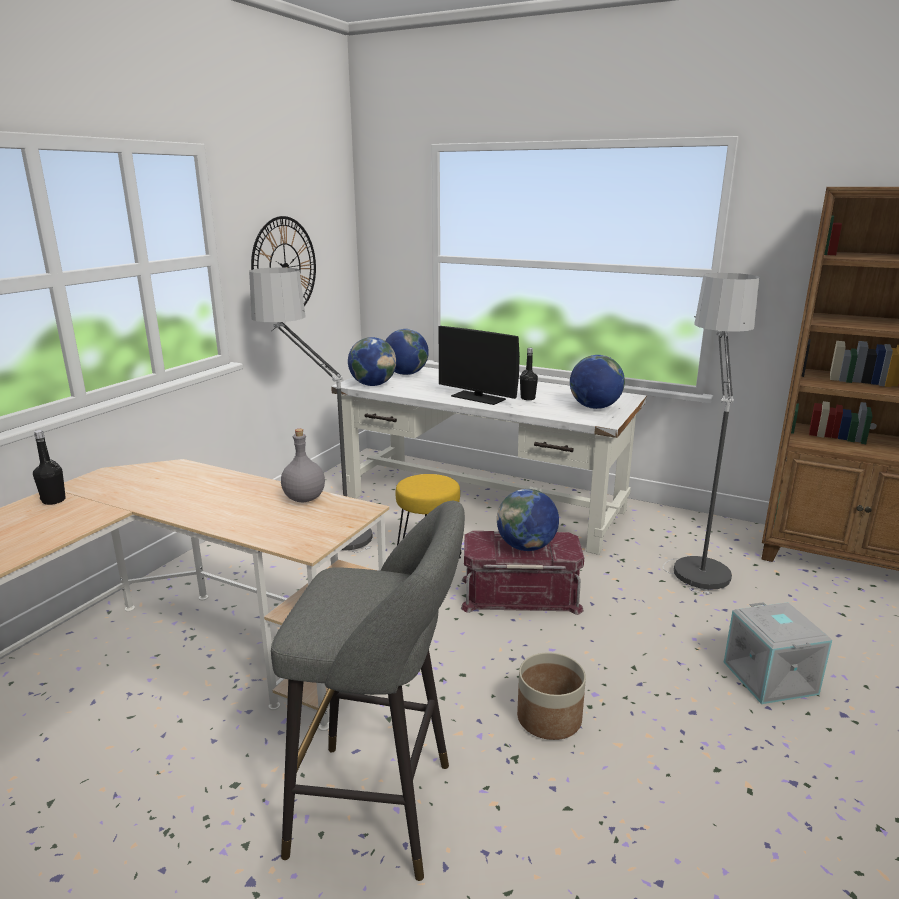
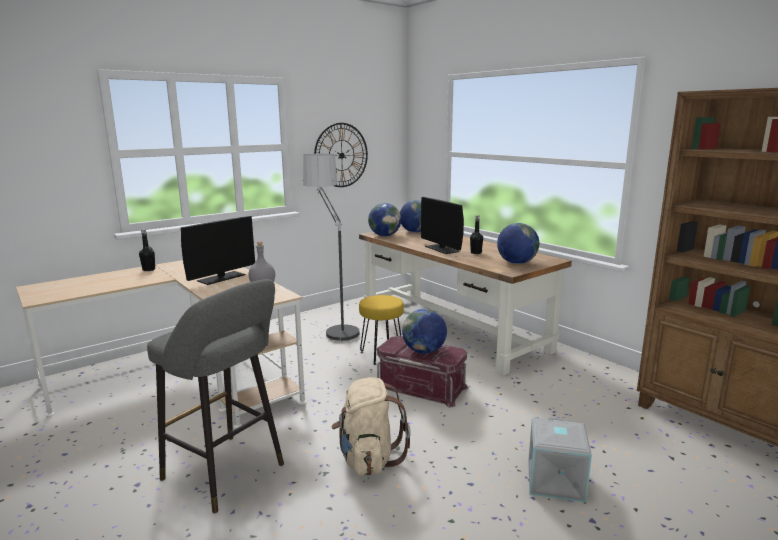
camera: 25 degrees right, 5 degrees down
(213, 494) = (221, 278): none -> monitor
(484, 503) = (452, 330): white desk -> brown desk
(549, 718) = (368, 459): planter -> beige backpack
(695, 555) = (582, 391): floor lamp -> none

